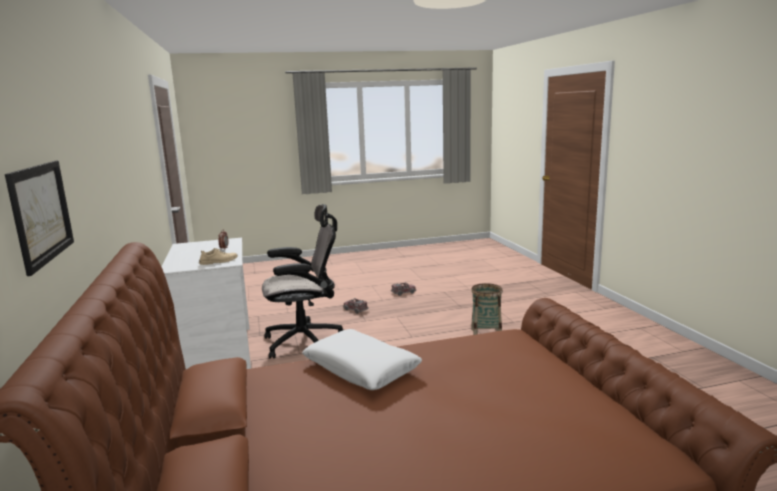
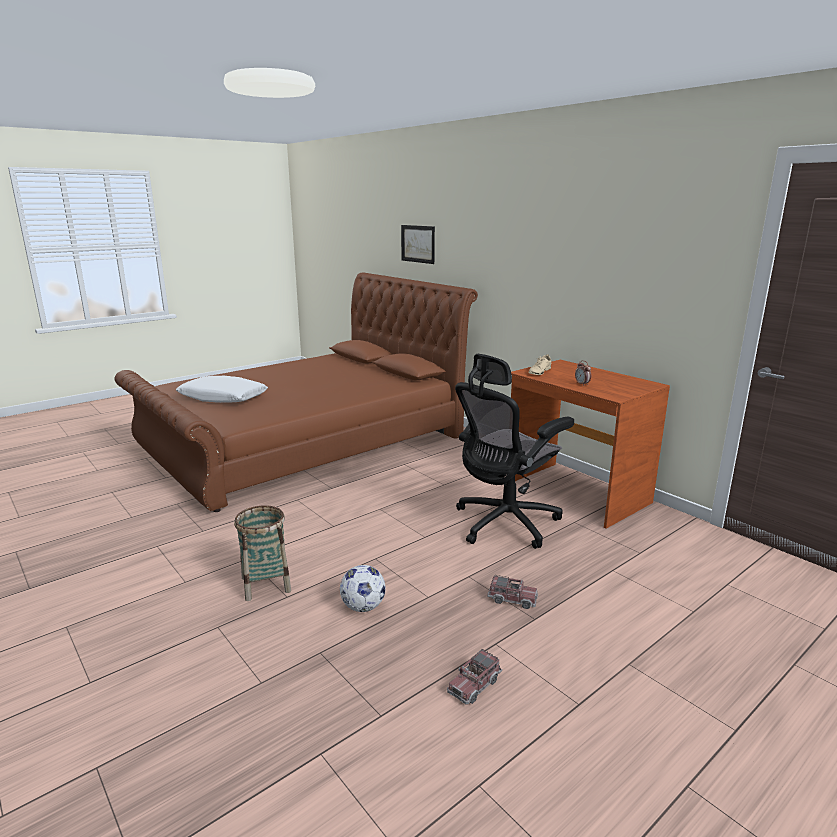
camera: 155 degrees right, 5 degrees up
(217, 353) = (575, 493): white desk -> brown desk
(361, 369) = (343, 393): white pillow -> white pillow (223, 398)
(433, 318) = (363, 607): none -> football

